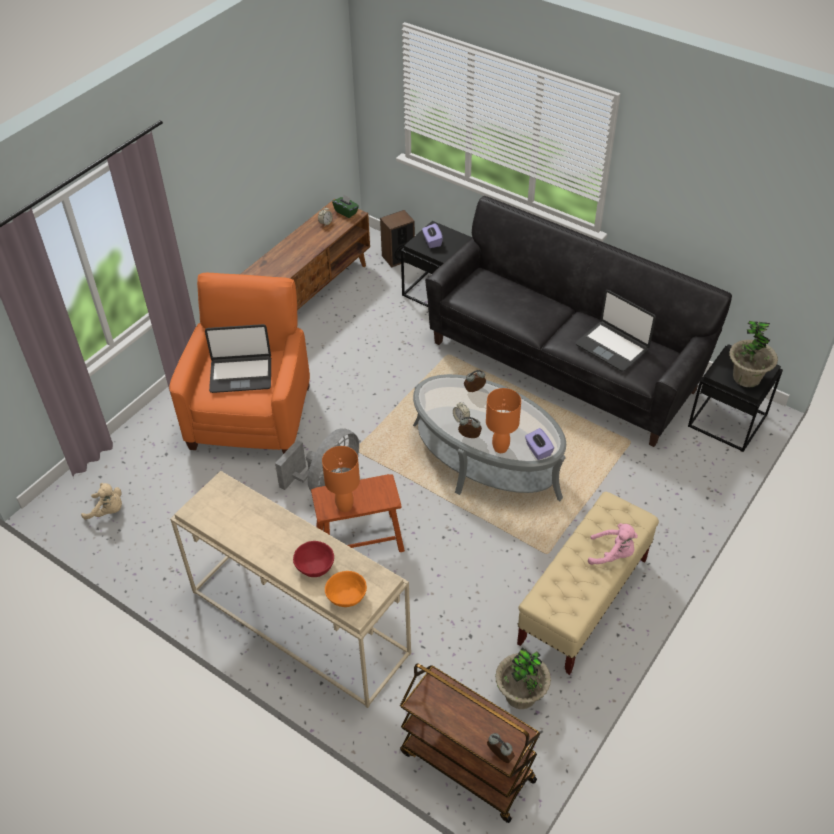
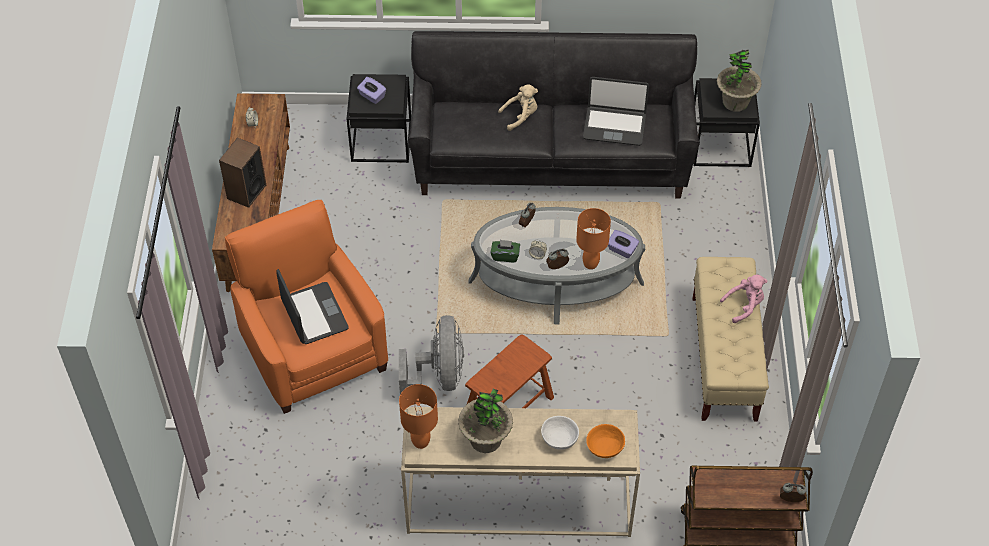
camera: 35 degrees left, 5 degrees up
(108, 511) = (261, 510): beige plush toy -> beige plush toy (521, 116)
(241, 374) = (313, 314): laptop -> laptop turned 75 degrees counterclockwise
(314, 567) = (559, 440): red bowl -> white bowl
(345, 506) = (507, 382): orange table lamp -> orange table lamp (421, 441)
(346, 212) = (262, 103): green tissue box -> green tissue box (505, 256)
(398, 257) = (313, 123): speaker -> speaker (246, 192)
(520, 695) = (734, 457): potted plant -> potted plant (485, 440)

